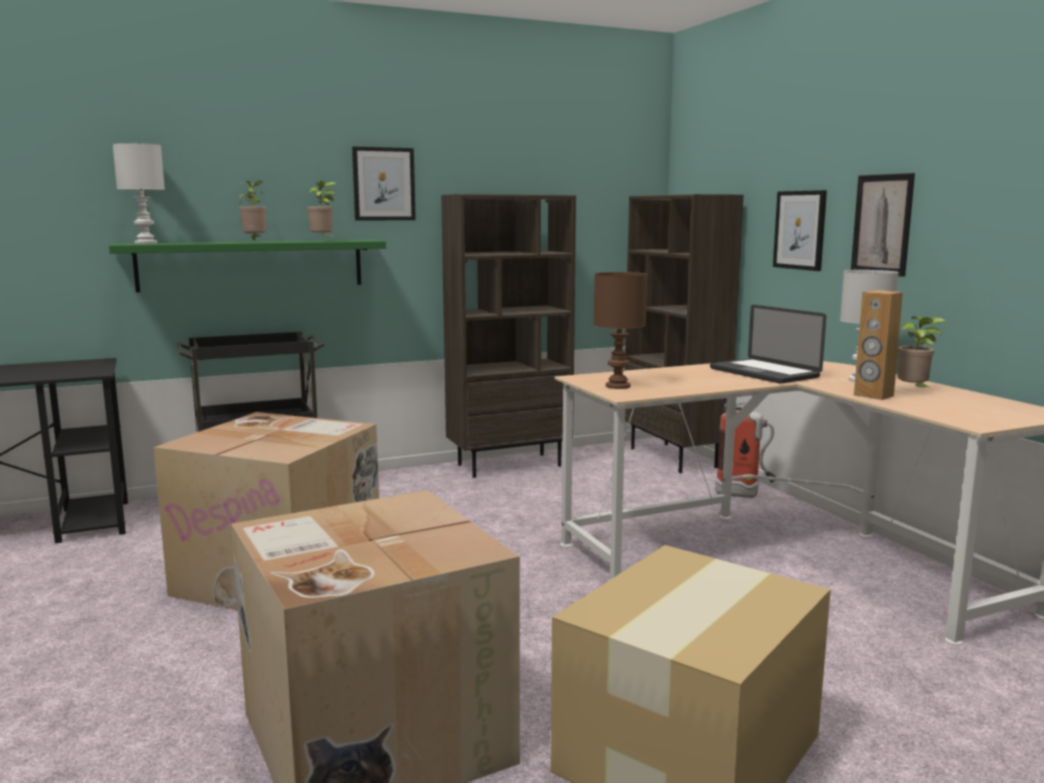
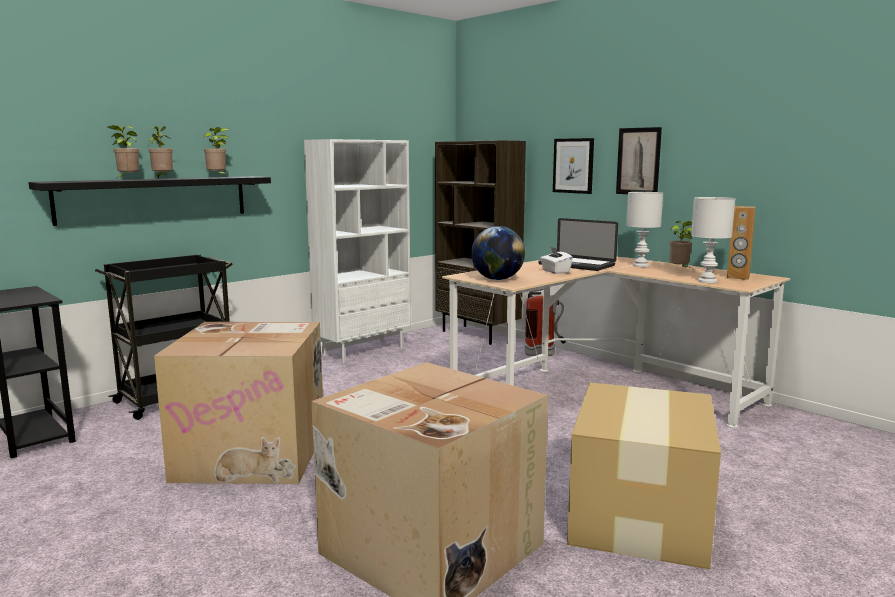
camera: 20 degrees left, 0 degrees up
(147, 243) = (67, 181): white table lamp -> white table lamp (708, 281)
(214, 242) = (127, 179): none -> potted plant
(252, 265) = (154, 199): green shelf -> black shelf
(384, 184) = (258, 130): picture -> none
(509, 465) = (363, 351): brown bookcase -> white bookcase
(618, 386) = (497, 279): brown table lamp -> globe
(716, 380) = (555, 271): none -> white tissue box
(873, 395) = (661, 274): brown speaker -> brown speaker (738, 277)

